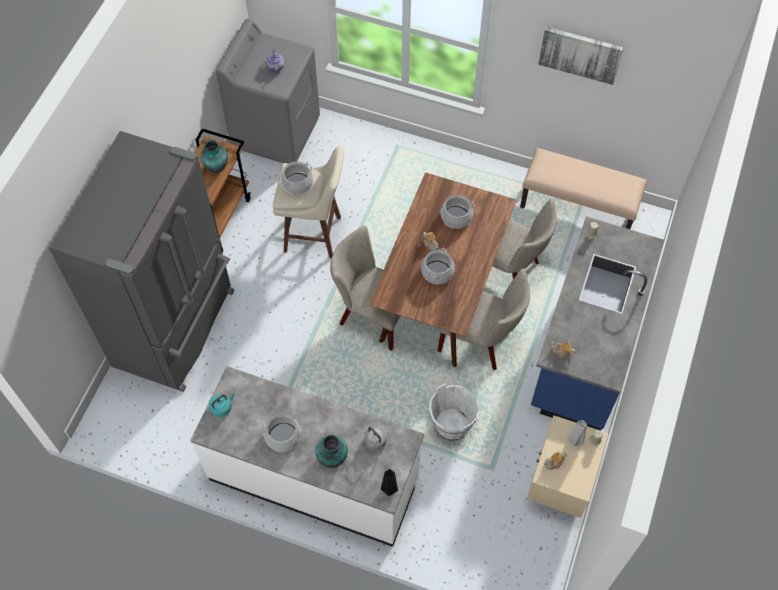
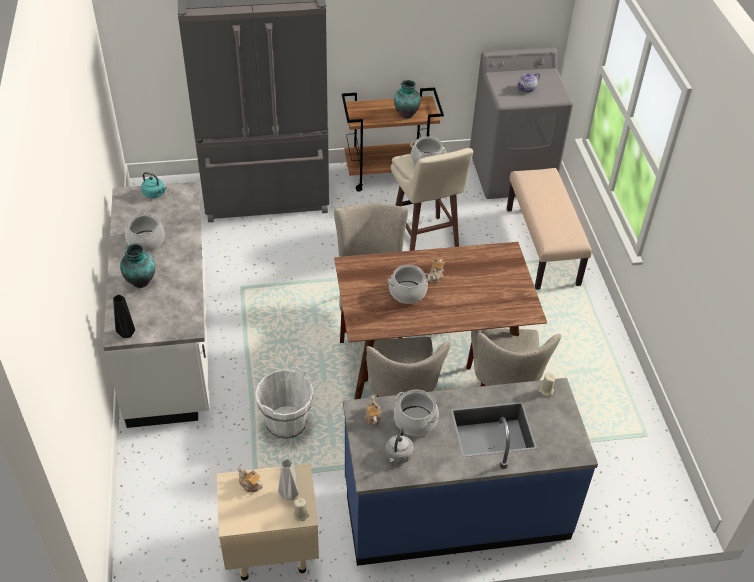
camera: 60 degrees right, 15 degrees down
(376, 442) = (174, 306): grey kettle -> grey kettle (398, 456)
(456, 217) = (484, 283): cooking pot -> cooking pot (415, 421)
(578, 206) = (634, 434): beige bench -> beige bench (543, 246)
(580, 54) = (715, 226): picture -> none

